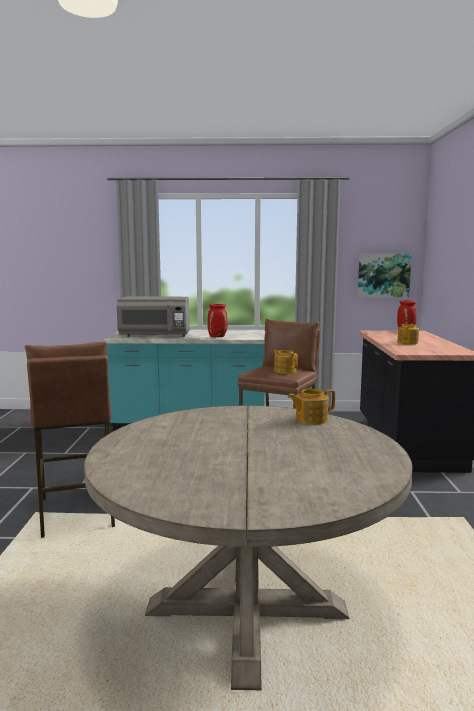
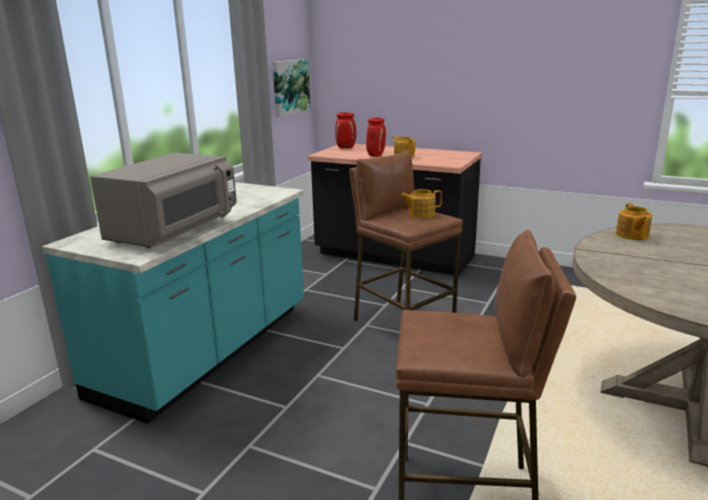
camera: 65 degrees left, 10 degrees up
(217, 337) = (248, 204): red vase -> red vase (375, 155)

